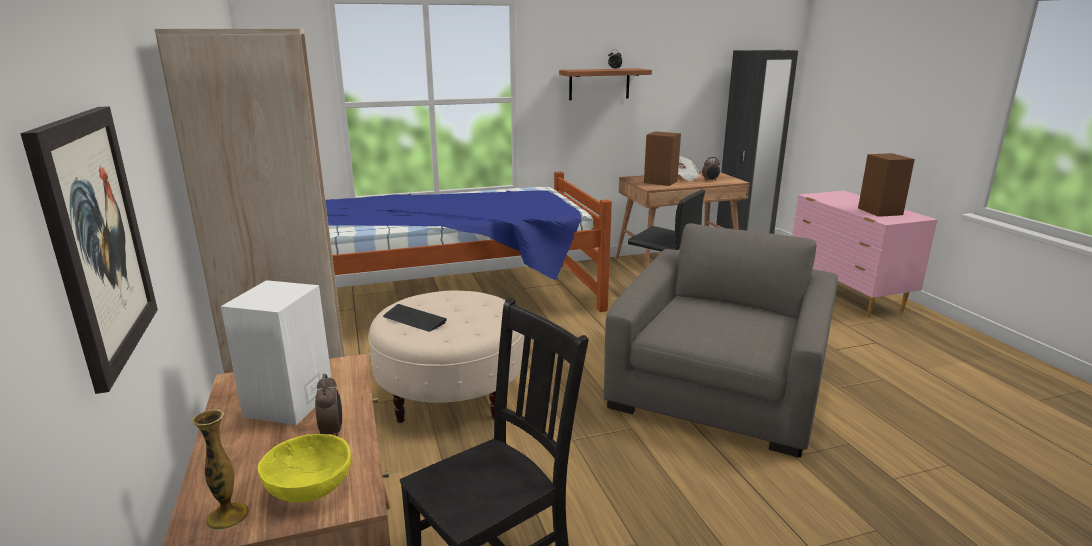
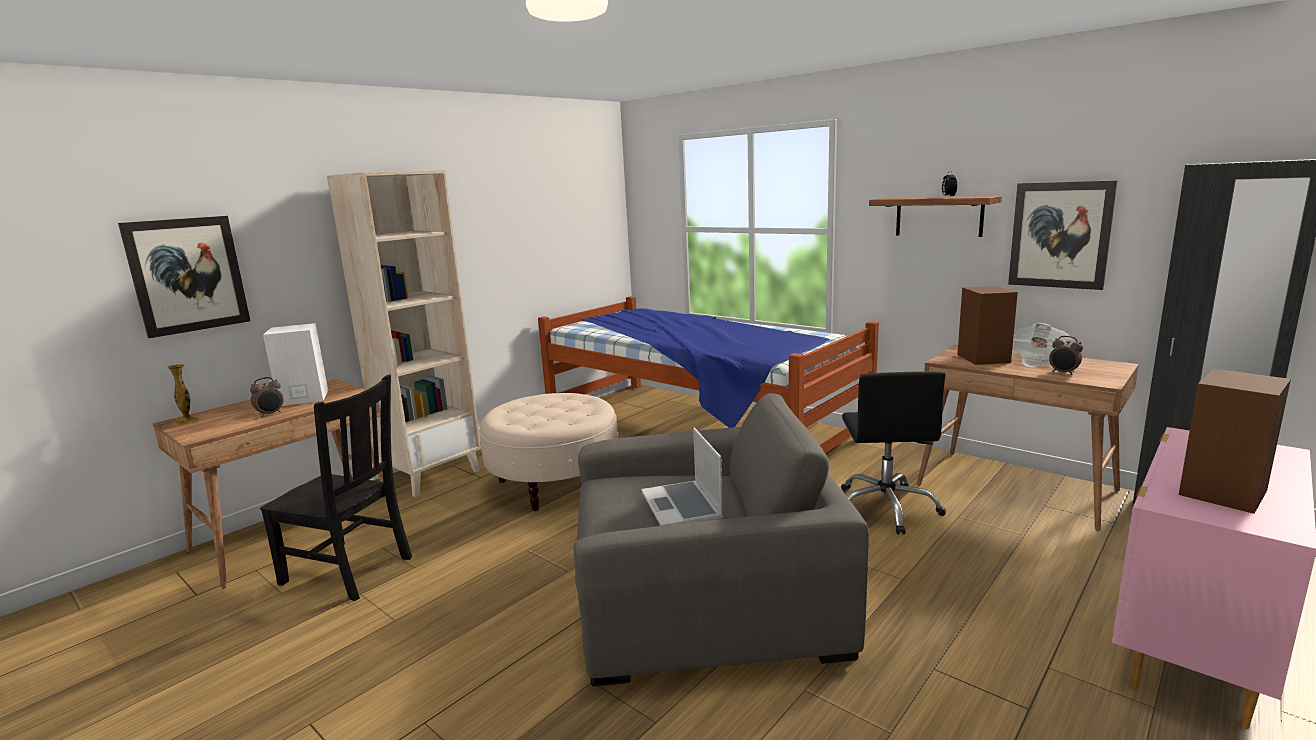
camera: 60 degrees right, 5 degrees down
(309, 487) = (211, 426): yellow bowl -> none
(414, 319) = (529, 405): keyboard -> none
(672, 94) = (1060, 235): none -> picture
(733, 317) = (683, 506): none -> laptop

